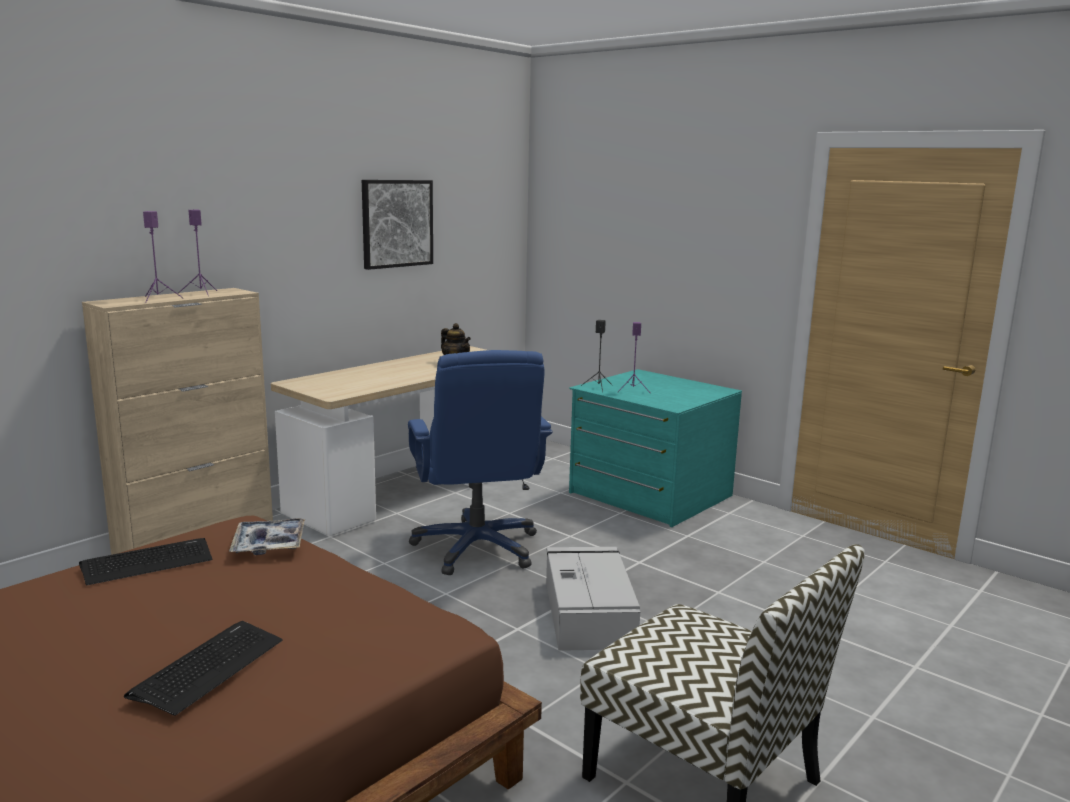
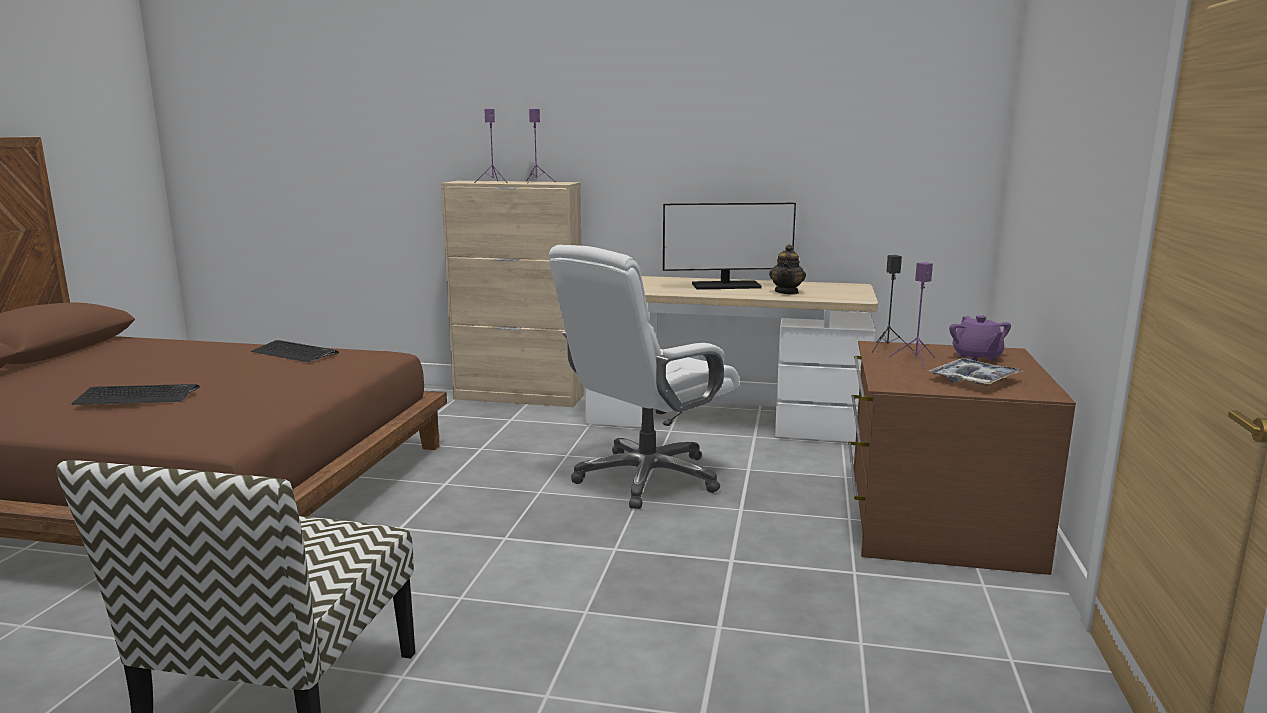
camera: 60 degrees right, 0 degrees up
(269, 544) = (350, 366): tray -> tray (974, 380)
(397, 223) = (775, 129): picture -> none
(401, 369) = (726, 286): none -> monitor
(477, 548) = (646, 478): blue office chair -> white office chair
(588, 612) = (575, 562): grey storage box -> none
(644, 380) = (976, 357): none -> purple teapot
(649, 495) = (936, 522): turquoise dresser -> brown dresser

